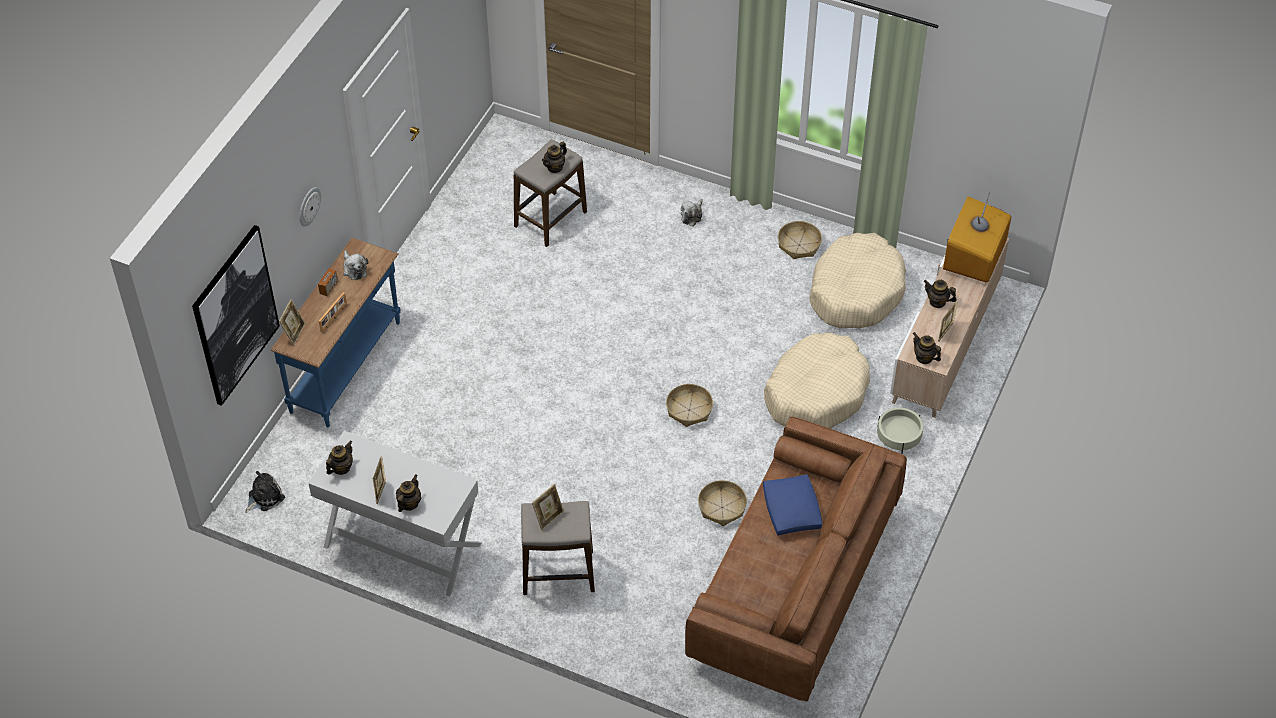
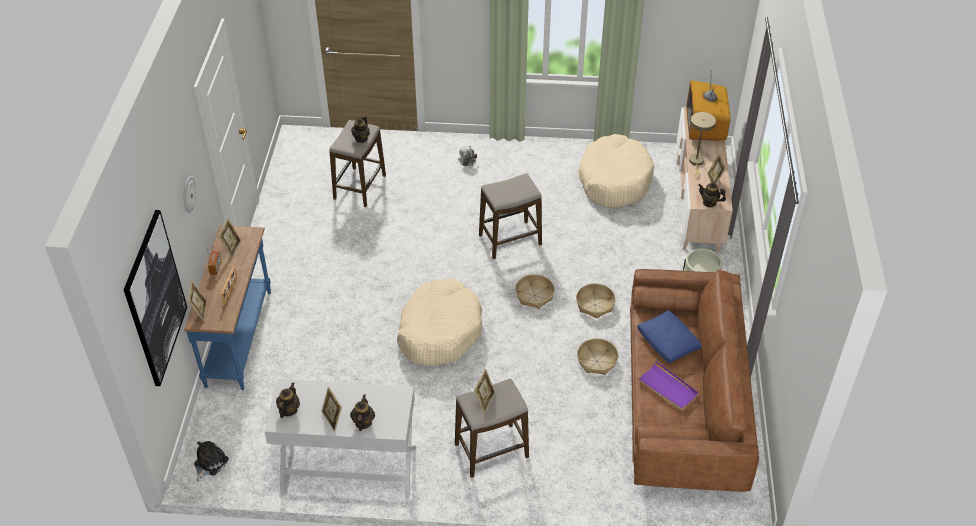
camera: 20 degrees left, 5 degrees down
(354, 269) = (232, 248): plush toy -> picture frame
(693, 334) = (510, 240): none -> stool
(763, 562) = (667, 388): none -> purple tray
(799, 245) = (556, 159): basket -> basket (595, 305)
(816, 392) = (623, 257): beige dog bed -> beige dog bed (439, 331)
(937, 302) = (696, 162): teapot -> beige table lamp

